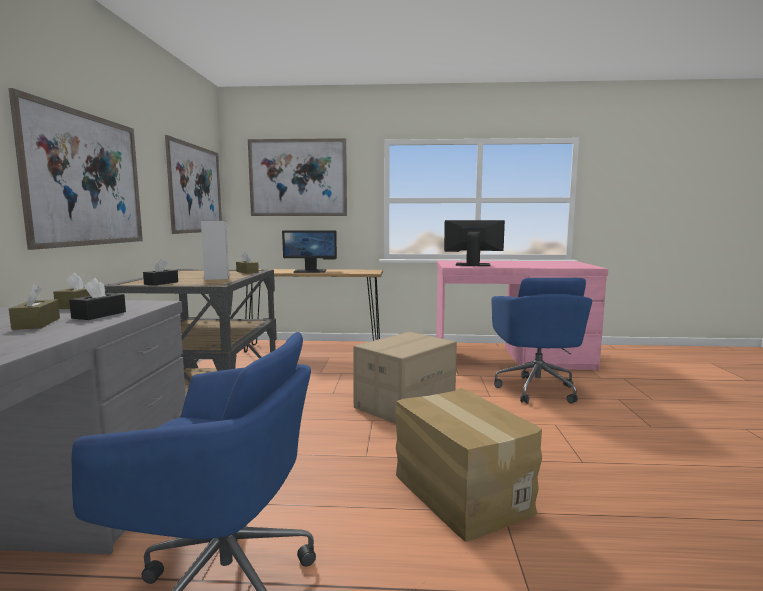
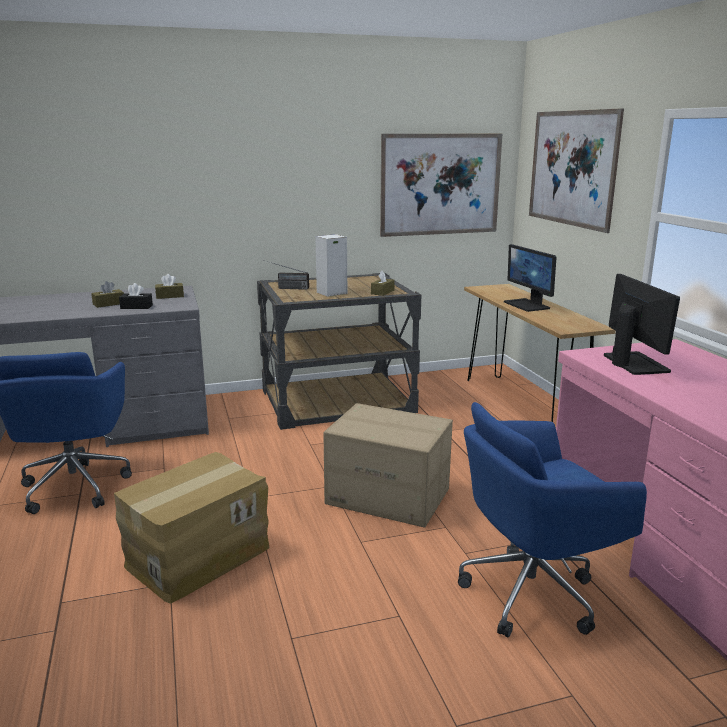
camera: 70 degrees right, 10 degrees up
(87, 179) = (255, 194): picture -> none
(161, 283) = (285, 288): black tissue box -> radio

